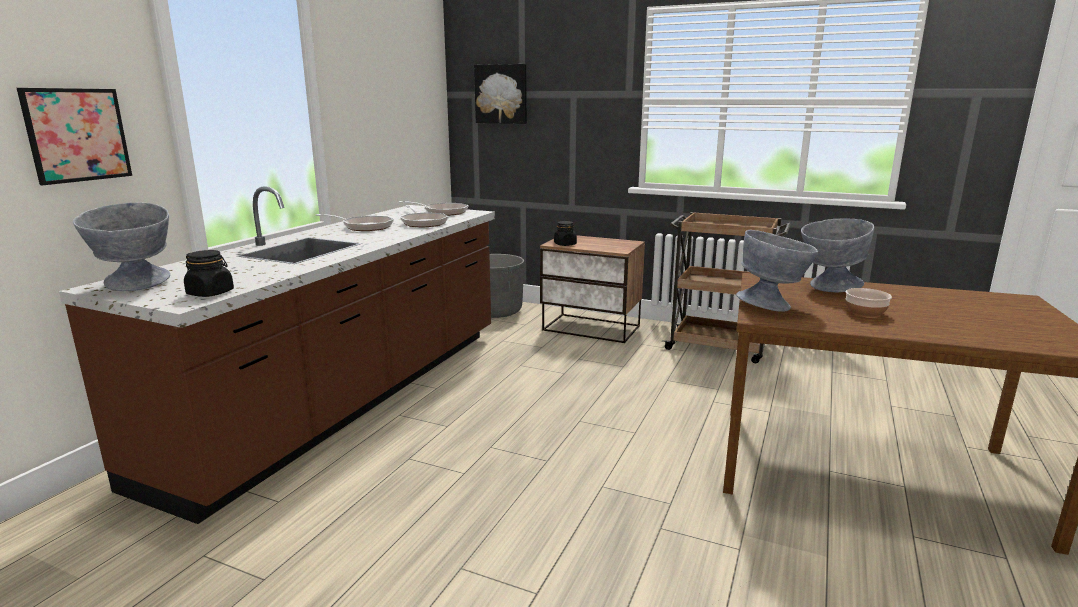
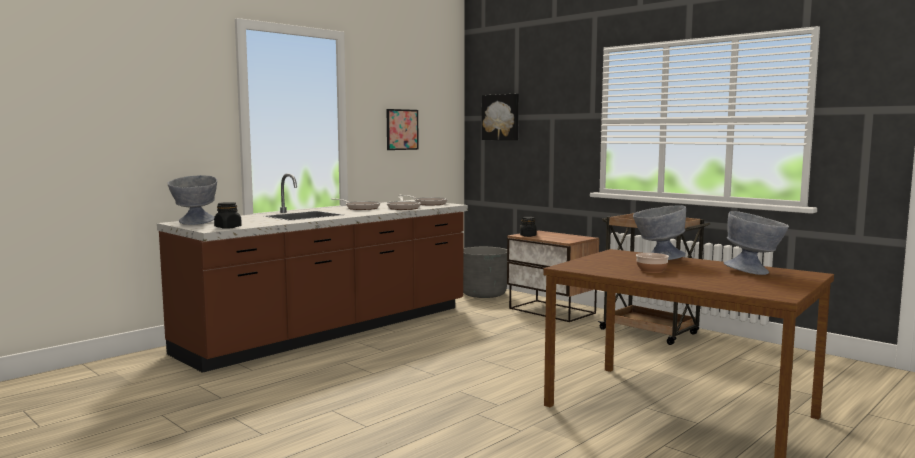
camera: 20 degrees right, 10 degrees down
(77, 135) = (184, 137): picture -> picture (402, 129)
(773, 306) = (589, 263): grey bowl -> grey bowl (754, 272)

